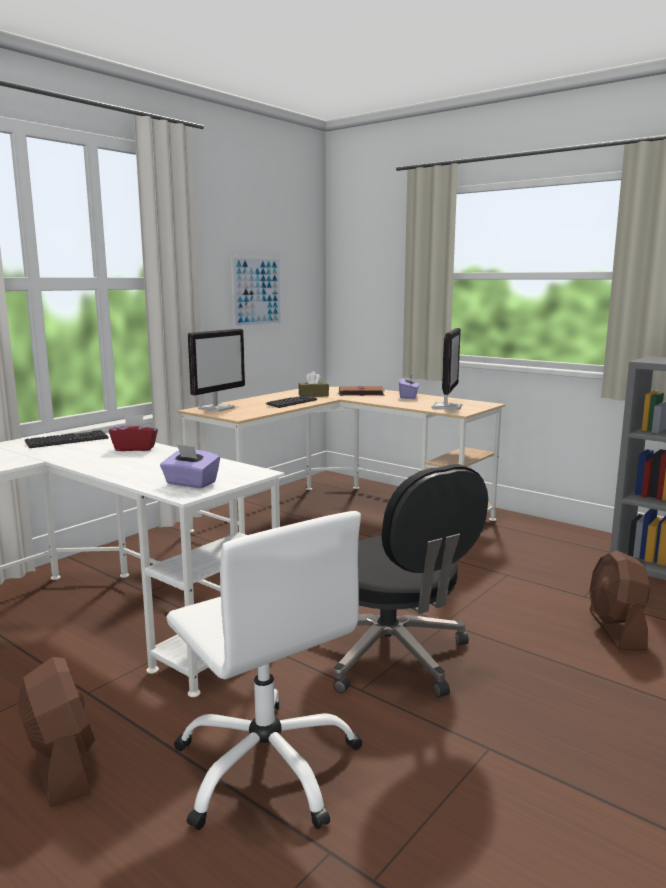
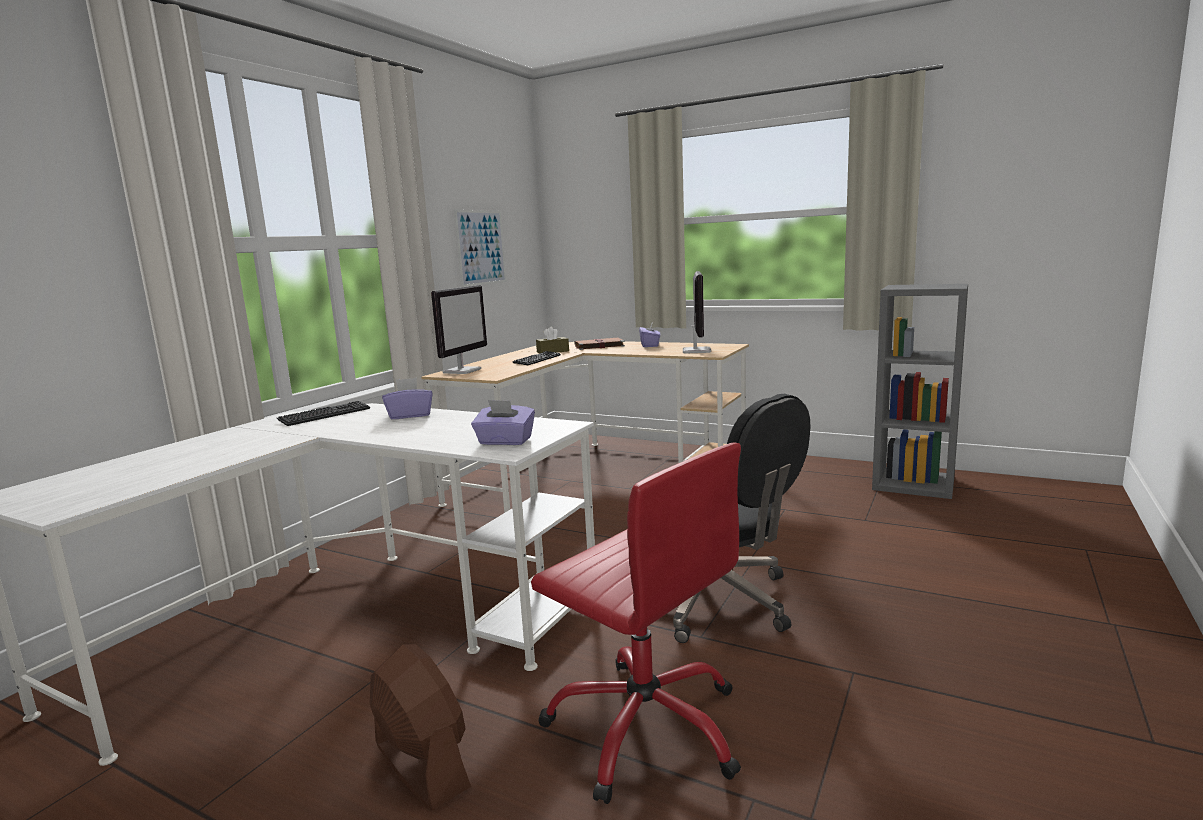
camera: 10 degrees left, 0 degrees up
(135, 448) = (410, 415): red tissue box -> purple tissue box
(267, 766) = (646, 726): white office chair -> red office chair
(616, 630) = (910, 546): brown fan -> none

